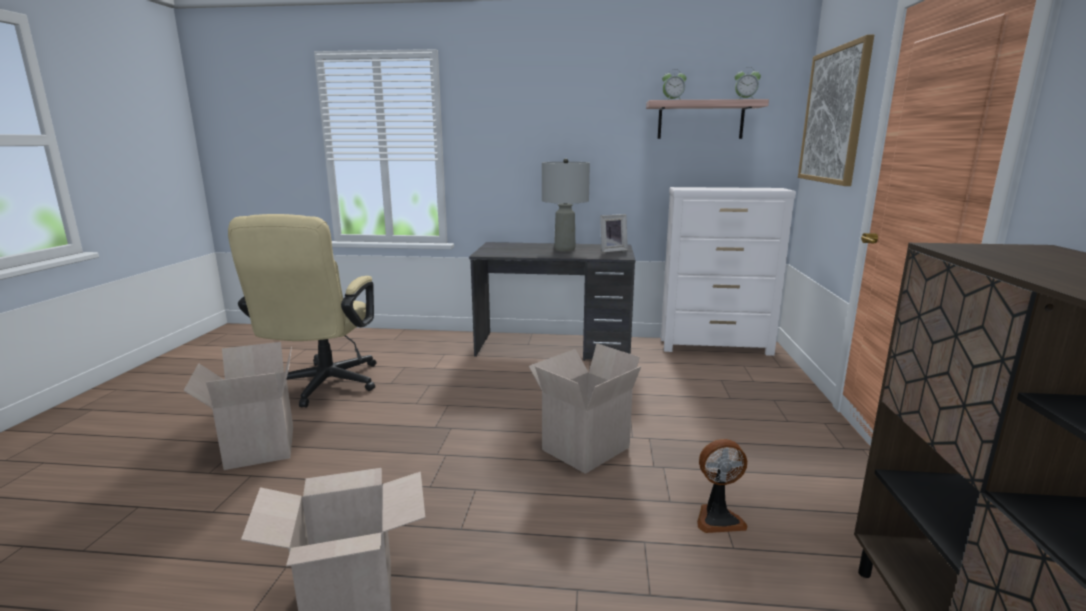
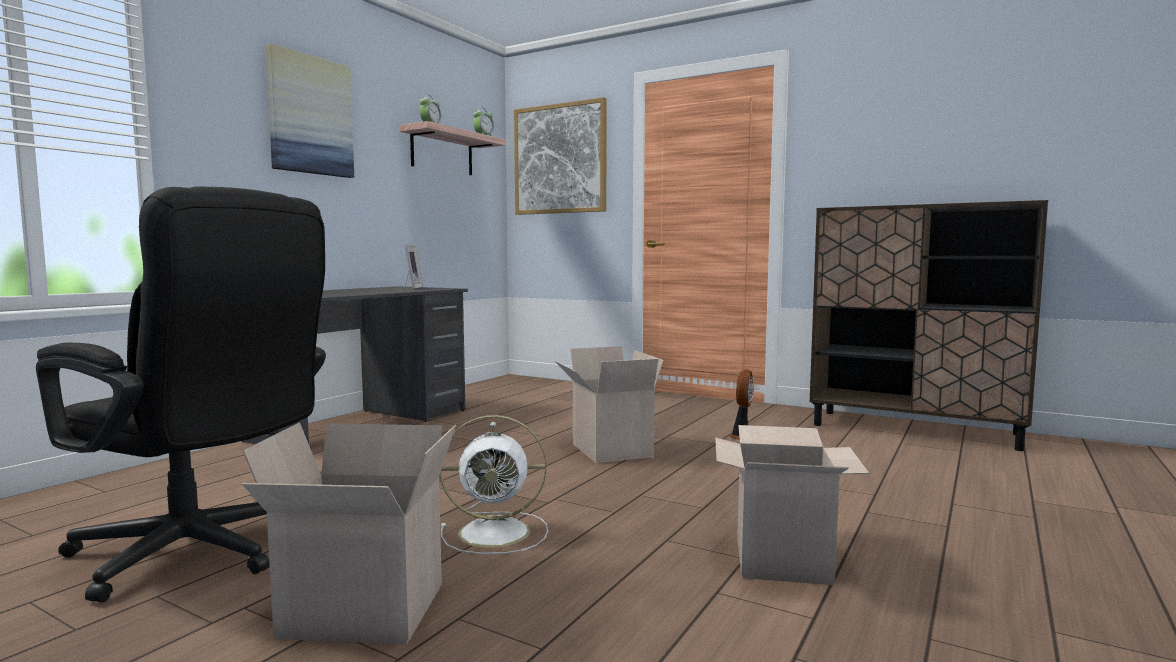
camera: 65 degrees left, 10 degrees down
(322, 387) = (201, 554): beige office chair -> black office chair
(372, 452) = (498, 532): none -> white fan
(554, 111) = (310, 115): none -> picture
(565, 249) = (366, 290): grey table lamp -> none
(716, 347) = (486, 386): white dresser -> none

